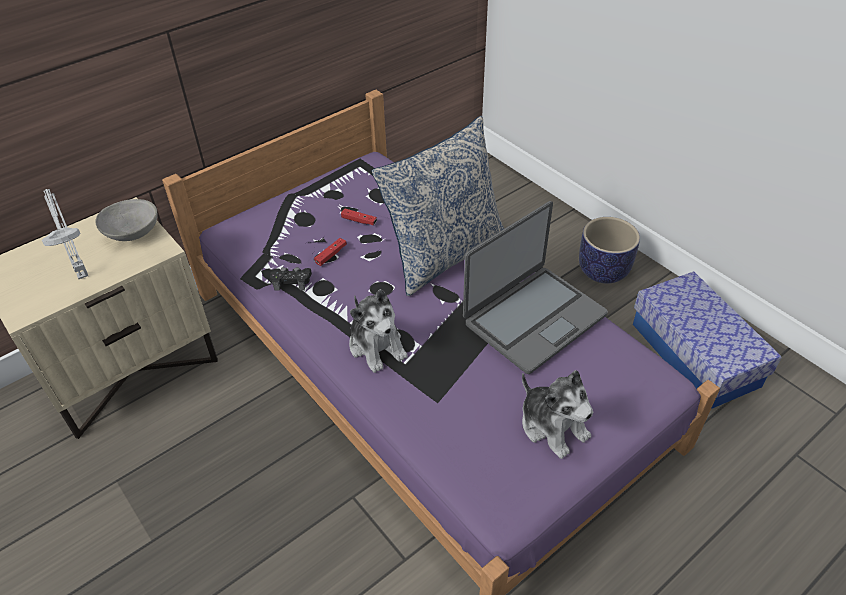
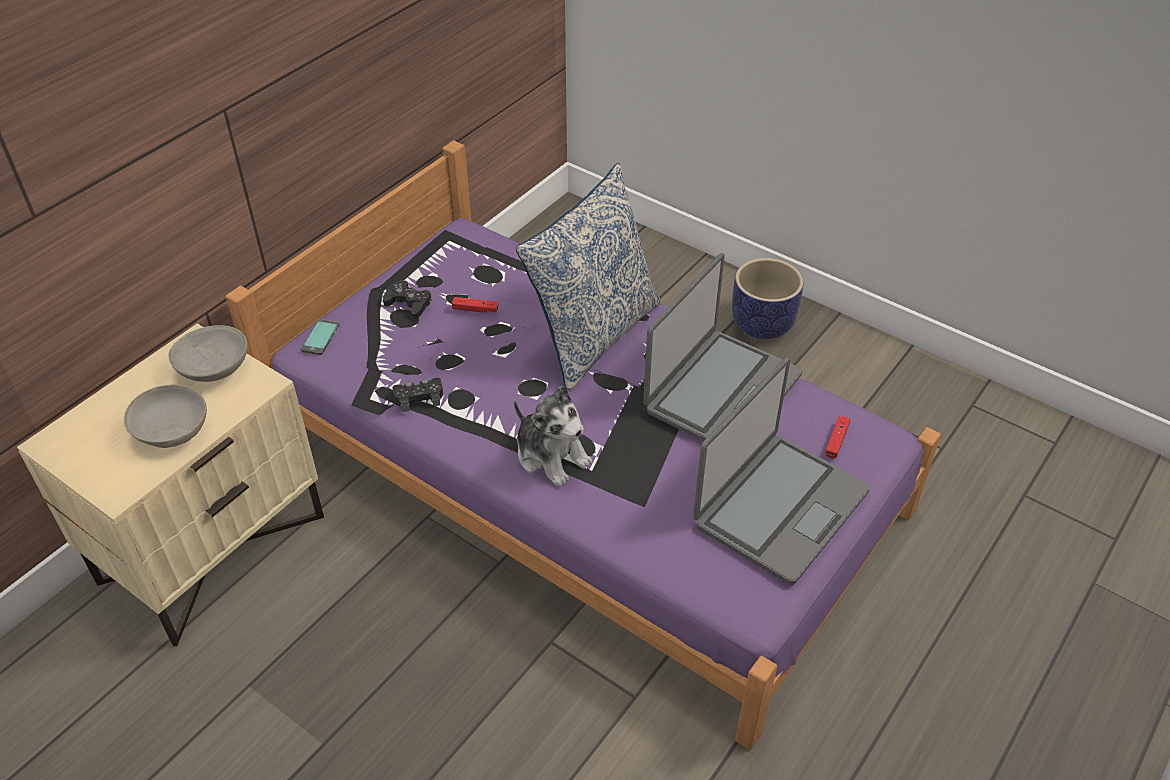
camera: 15 degrees left, 0 degrees up
(82, 274) = (173, 431): grey table lamp -> grey bowl
(238, 224) = (321, 338): none -> phone
(311, 209) = (408, 304): none -> black game controller
(331, 255) = (456, 357): red game controller -> red game controller (836, 441)
(552, 426) = (779, 507): plush toy -> laptop
(695, 354) = (891, 405): storage box -> none

